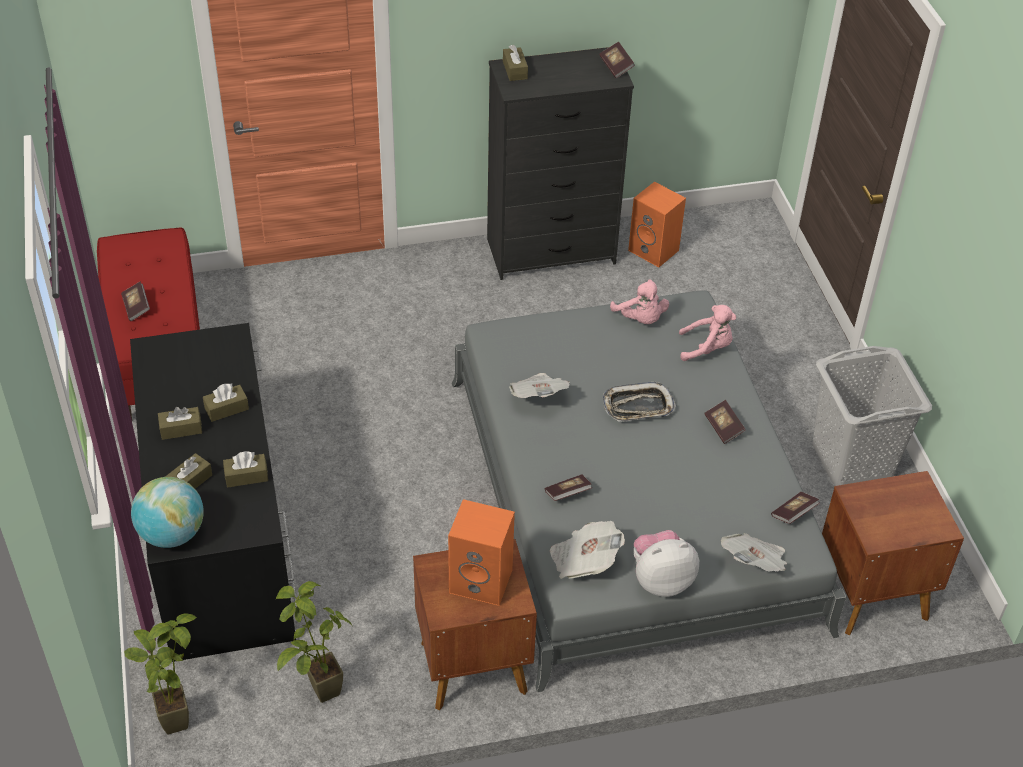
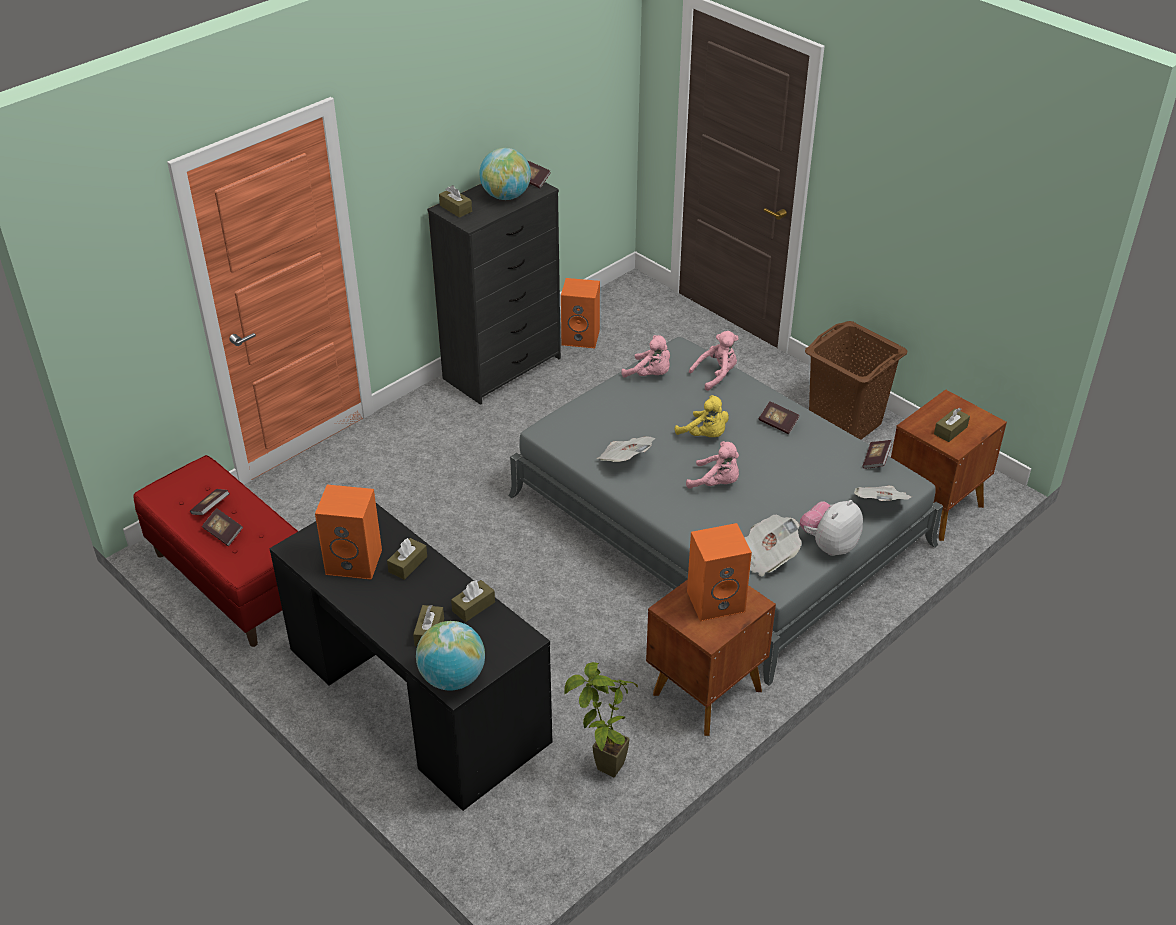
camera: 30 degrees left, 5 degrees down
(177, 713) = (503, 847): potted plant -> none
(181, 429) = (383, 596): brown tissue box -> brown tissue box (950, 430)
(187, 385) = (355, 561): none -> orange speaker
(567, 494) = (710, 517): book -> book (211, 508)
(575, 74) = (506, 196): none -> globe
(606, 461) = (716, 483): none -> pink plush toy
(638, 407) = (705, 435): tray -> yellow plush toy
(853, 458) = (844, 423): grey laundry basket -> brown laundry basket

